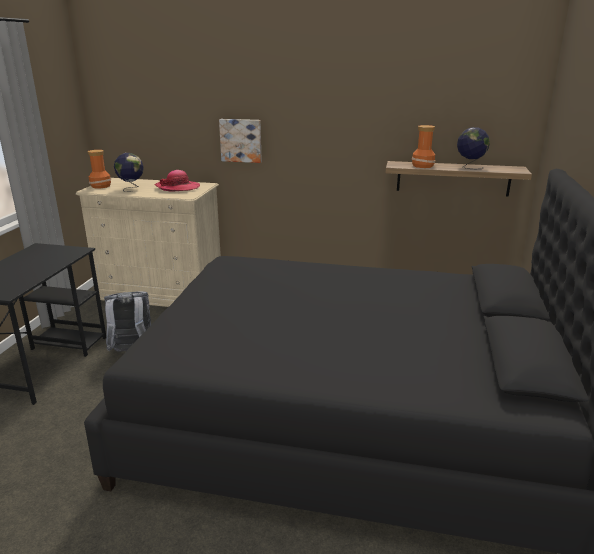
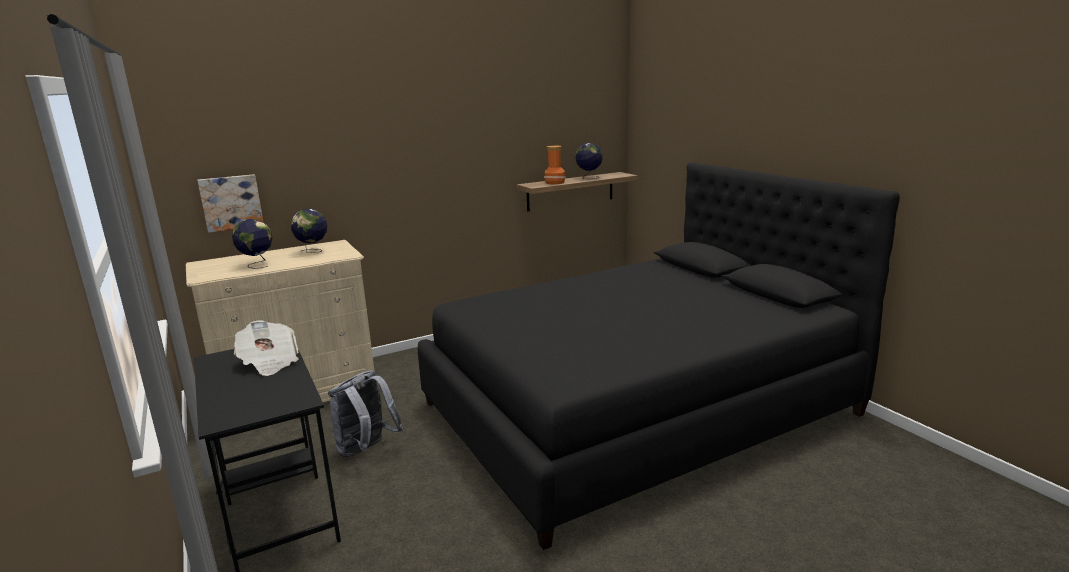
camera: 40 degrees left, 5 degrees down
(49, 261) = (269, 362): none -> newspaper
(101, 186) = (206, 271): vase -> none
(178, 187) = (313, 252): hat -> globe
(241, 140) = (367, 185): picture -> picture (231, 202)

